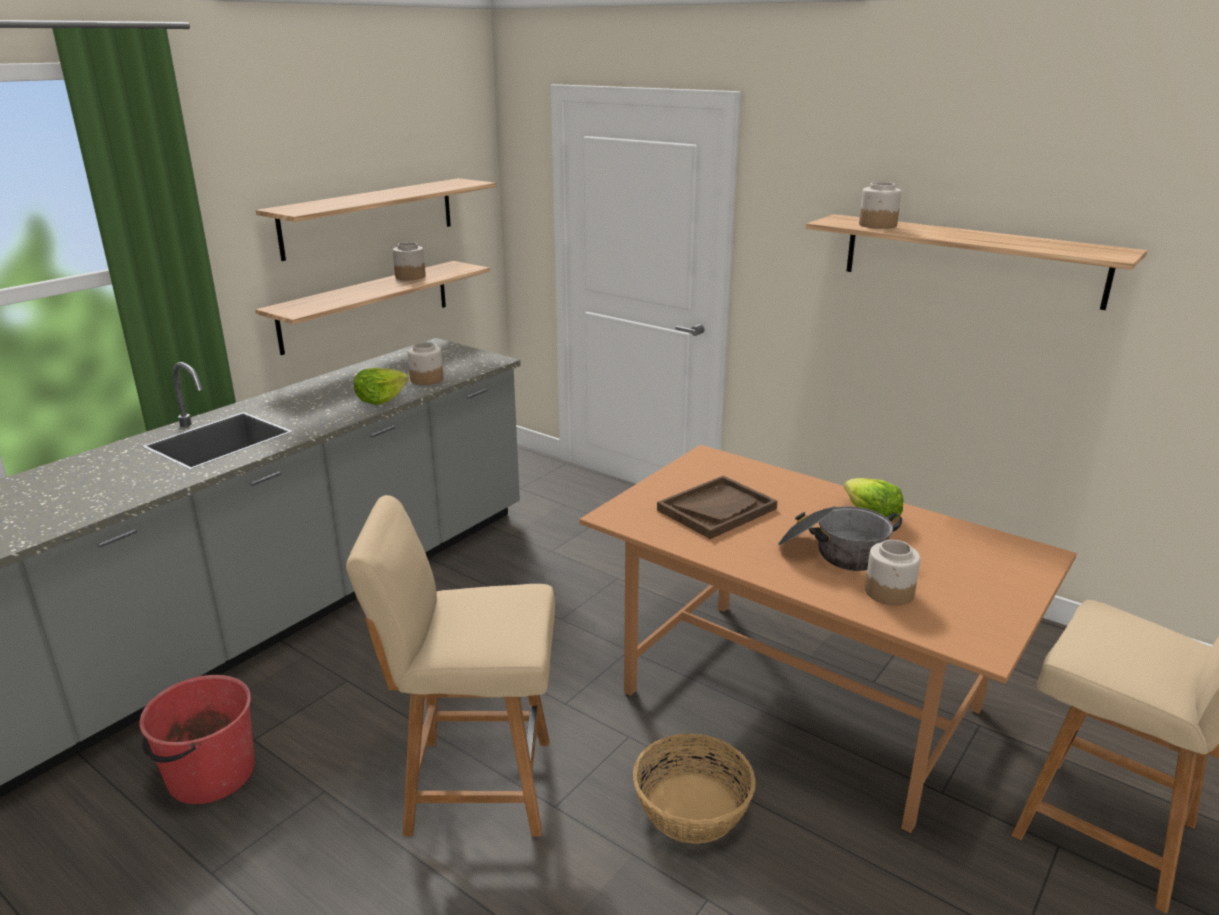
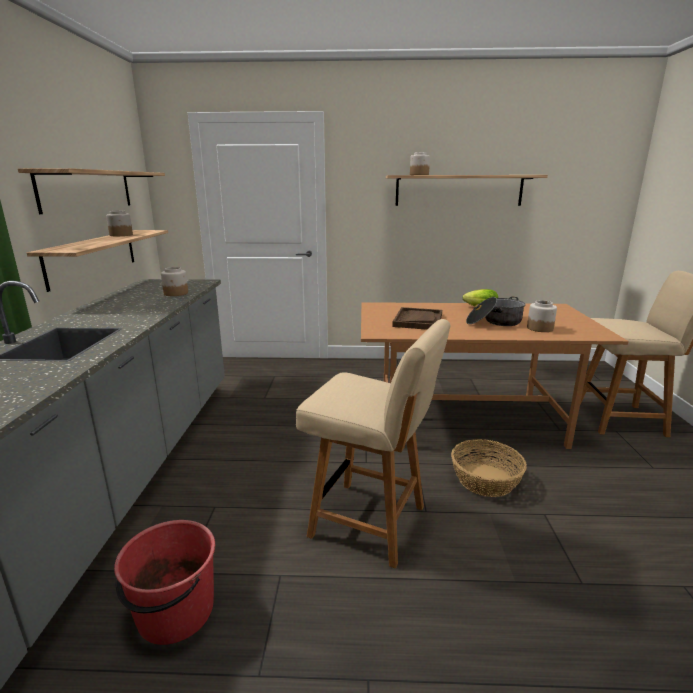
camera: 35 degrees left, 5 degrees down
(380, 399) = (161, 305): lettuce -> none
(475, 785) = (370, 522): beige chair -> beige chair turned 120 degrees counterclockwise

